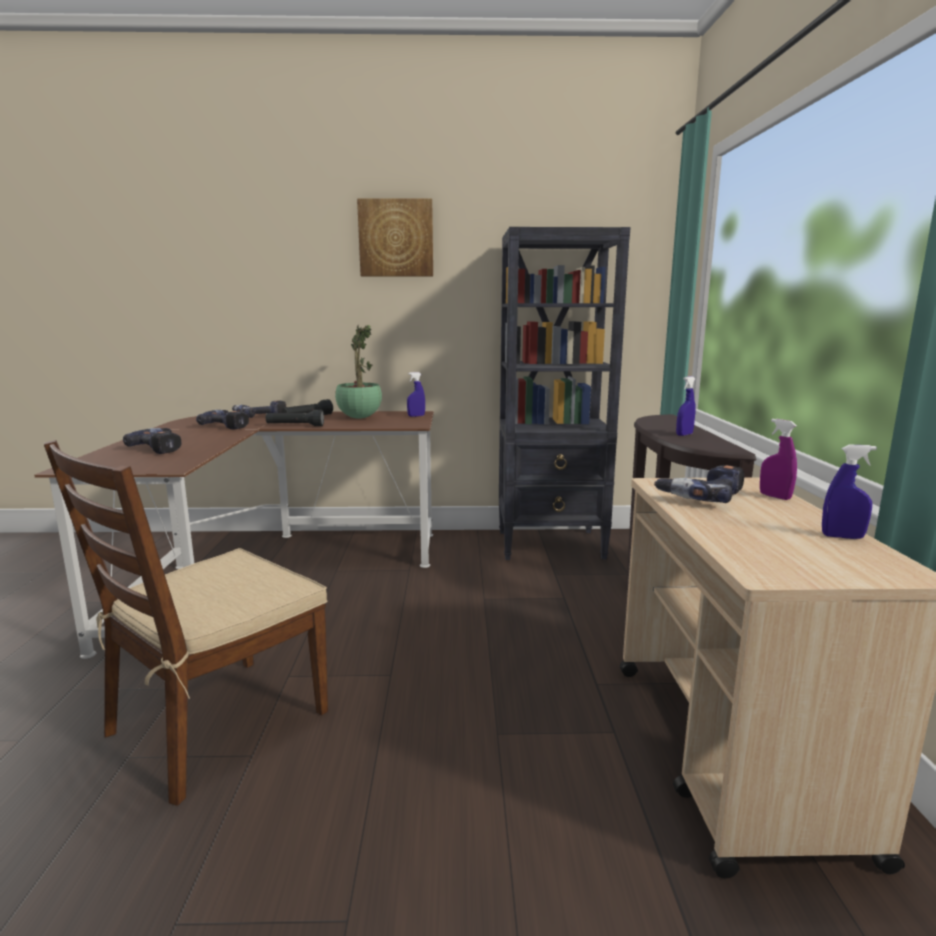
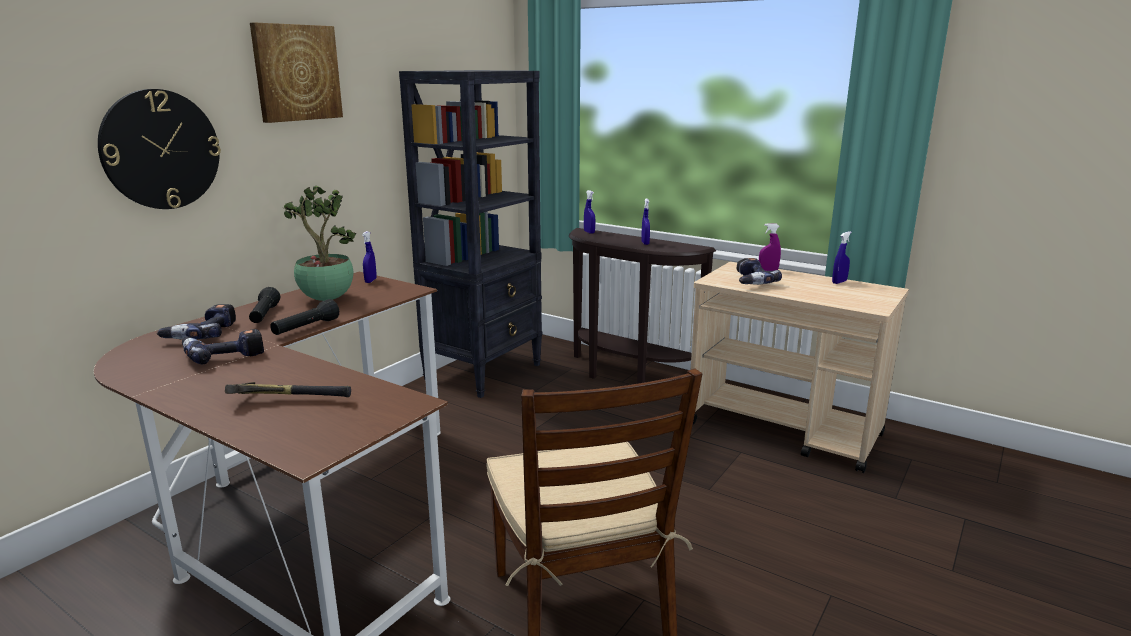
camera: 55 degrees left, 5 degrees up
(162, 448) = (290, 399): power drill -> hammer
(280, 290) = (161, 150): none -> wall clock
(666, 418) = (589, 232): none -> blue spray bottle

